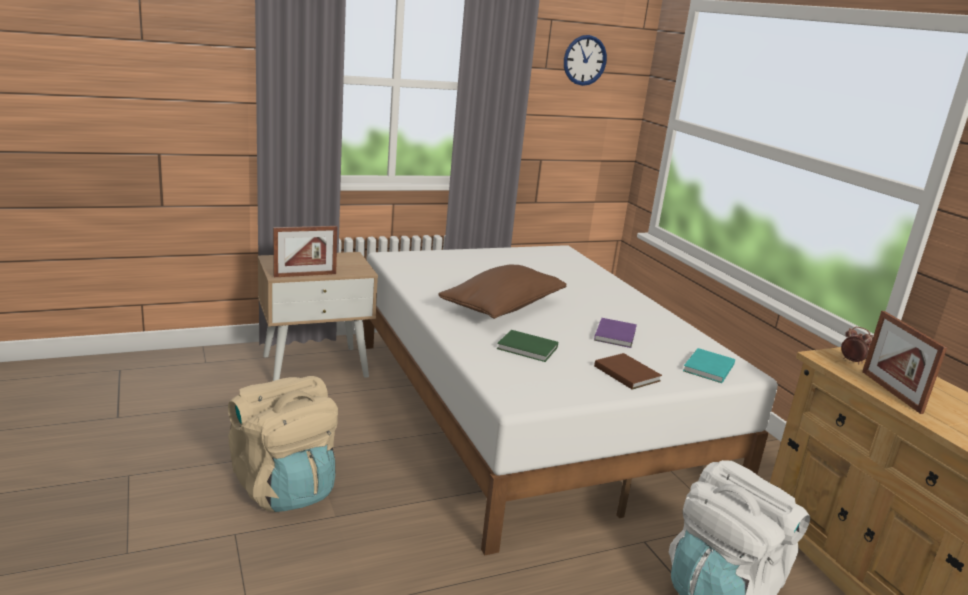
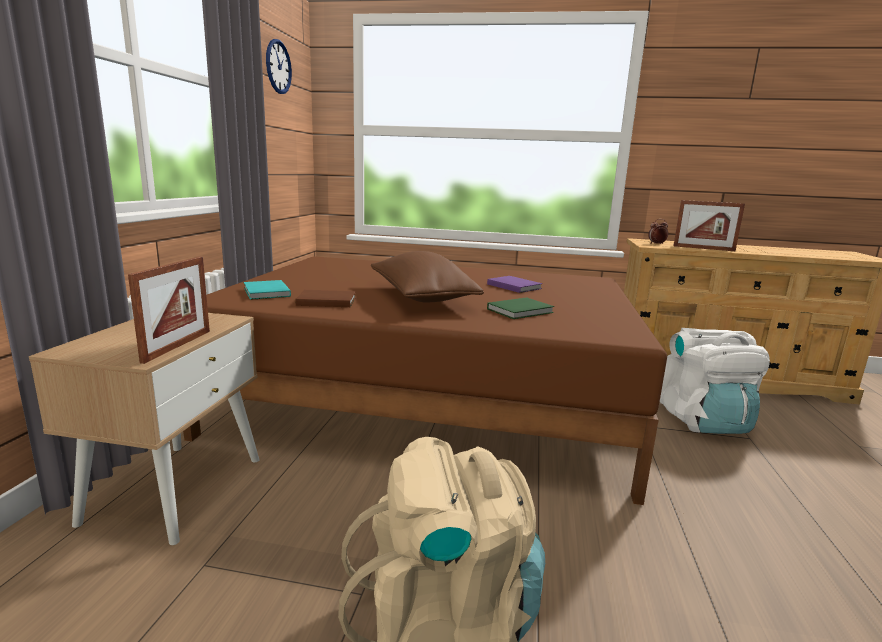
camera: 55 degrees left, 5 degrees down
(531, 412) = (430, 401): white bed -> brown bed
(626, 372) = (587, 299): brown book -> brown book (325, 301)
(707, 368) = (588, 283): turquoise book -> turquoise book (266, 292)

